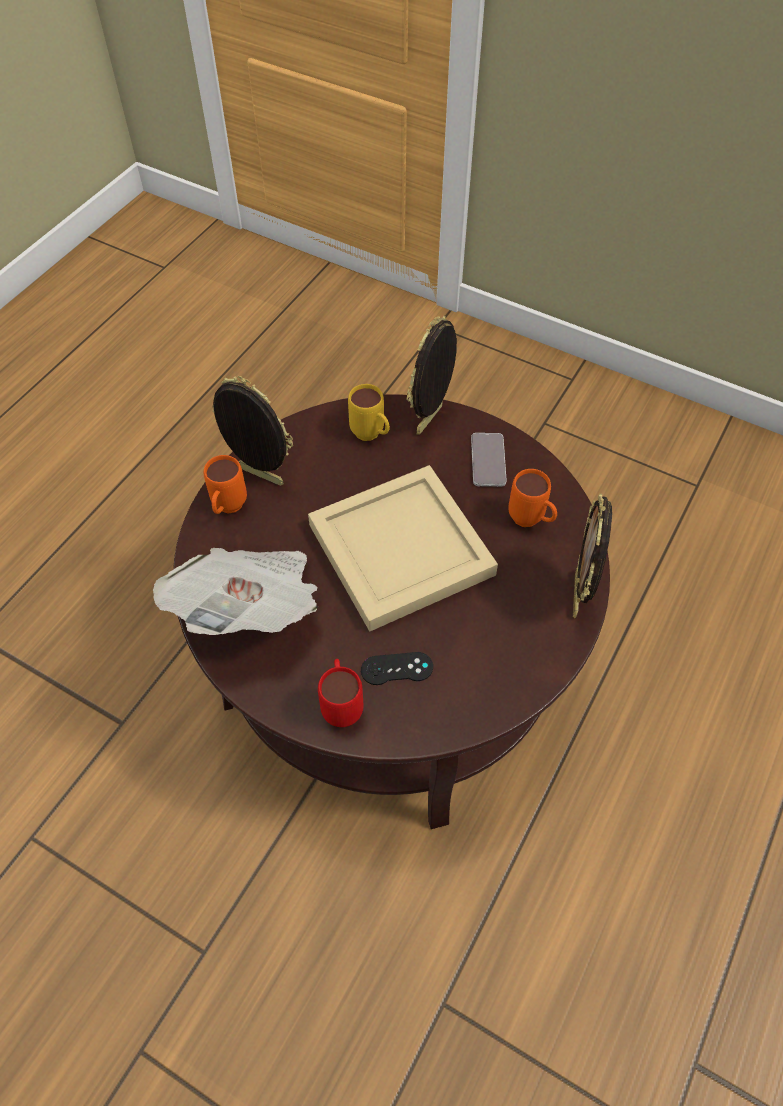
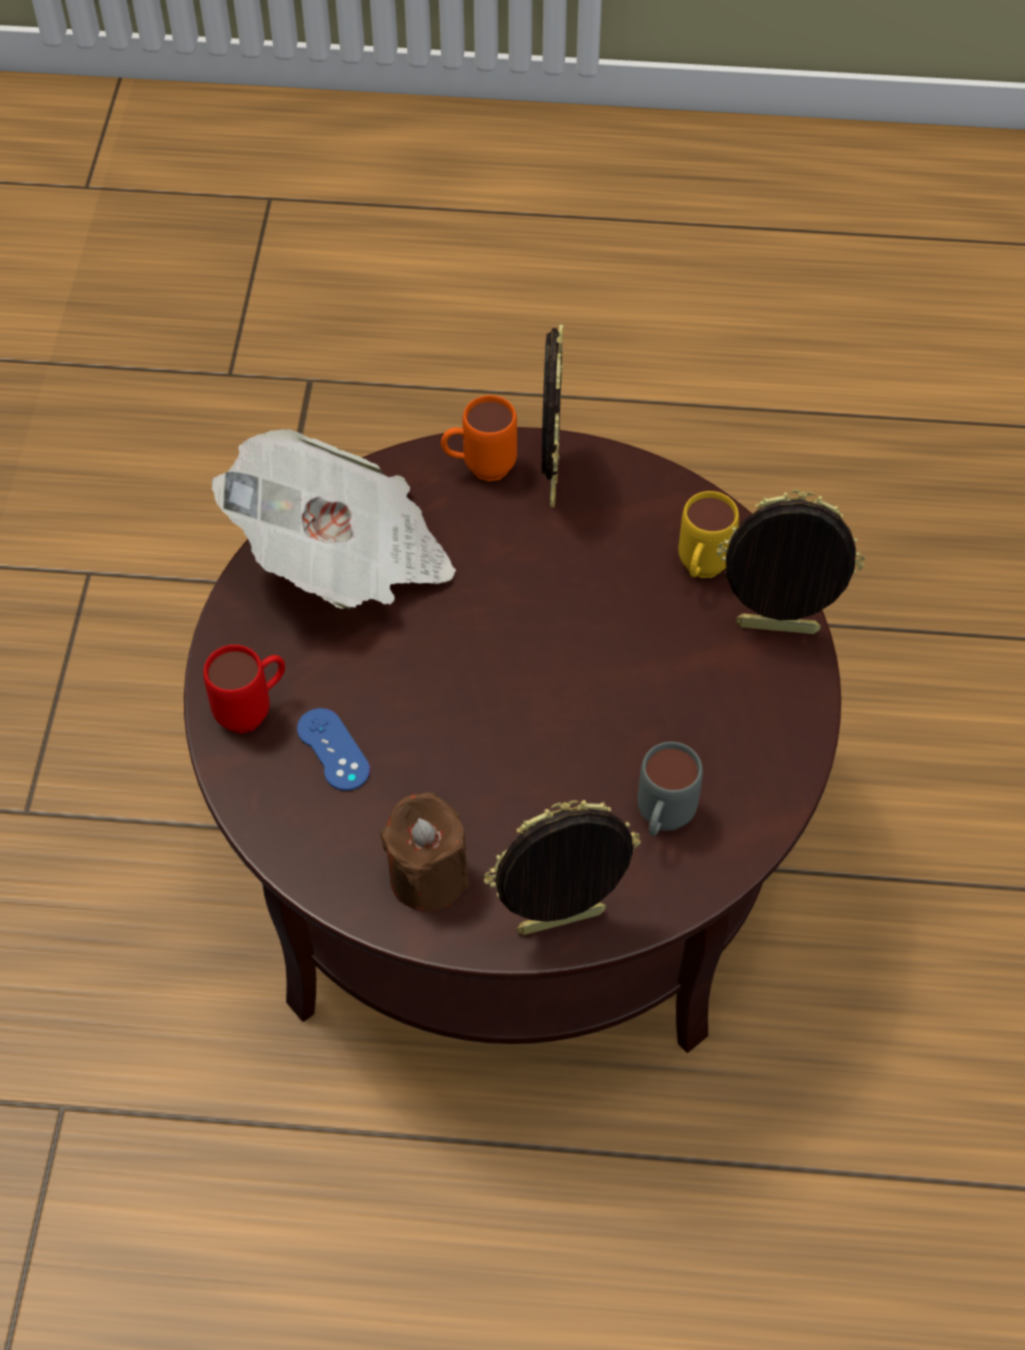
camera: 65 degrees right, 0 degrees up
(397, 549) = (521, 678): beige tray -> none
(397, 669) = (333, 749): black game controller -> blue game controller
(488, 460) = (744, 729): phone -> none
(515, 651) = (428, 876): none -> brown candle
(530, 521) = (661, 823): orange mug -> grey mug

